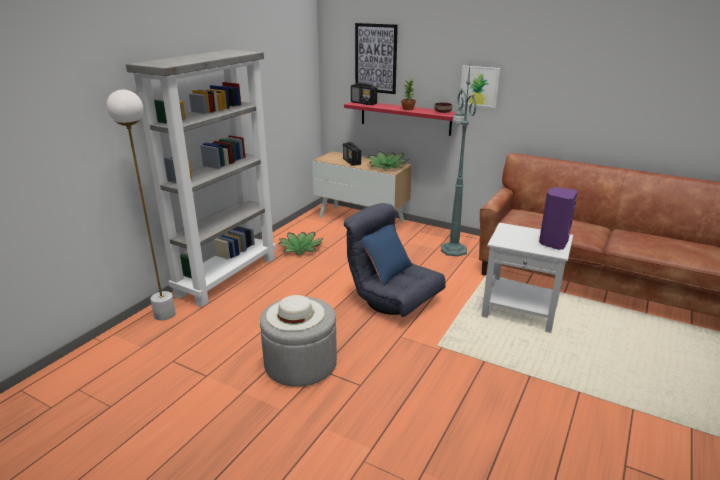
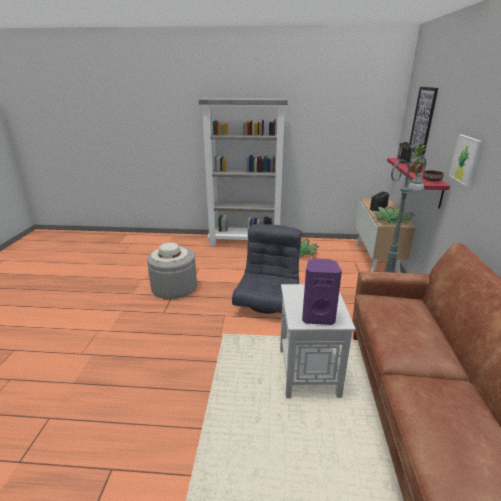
camera: 65 degrees right, 0 degrees up
(164, 314) = (196, 240): white floor lamp -> none
(386, 270) = (272, 277): blue pillow -> none

